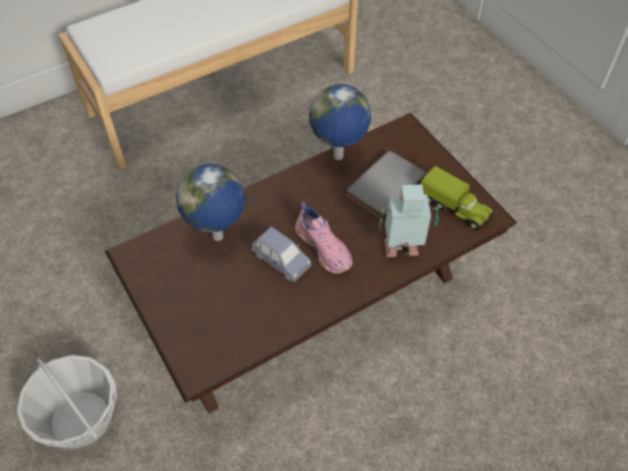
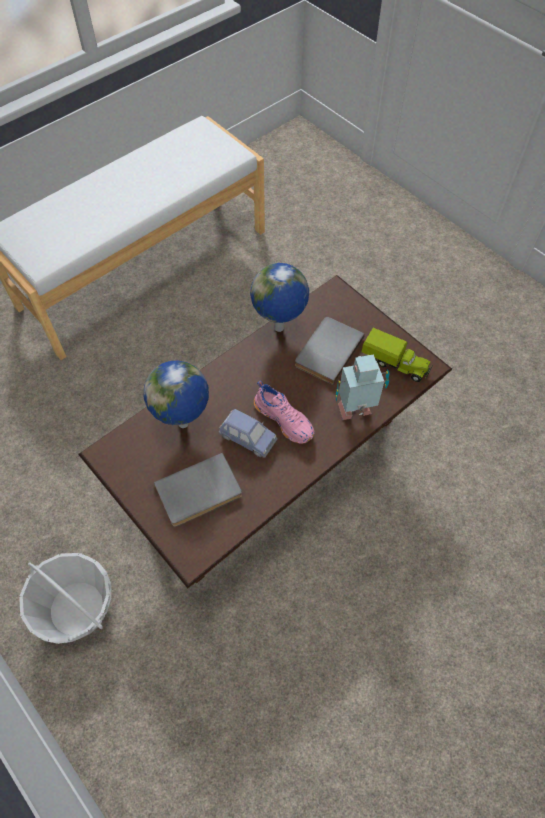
camera: 10 degrees left, 5 degrees up
(219, 308) = (200, 493): none -> grey book

